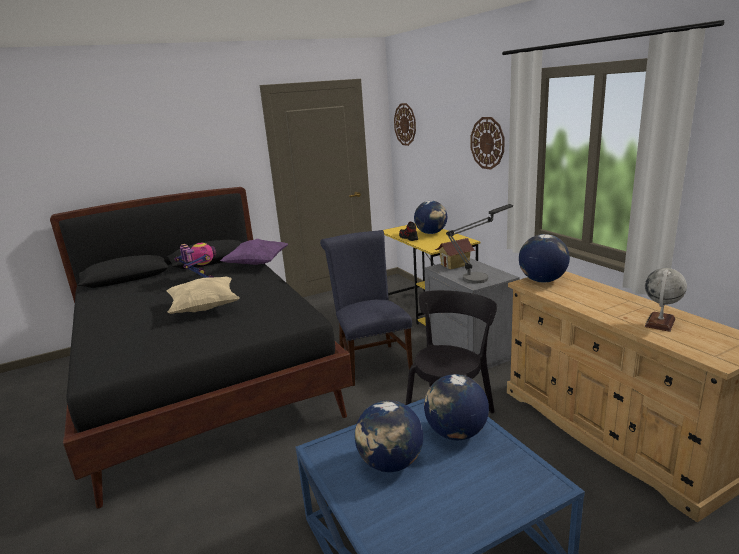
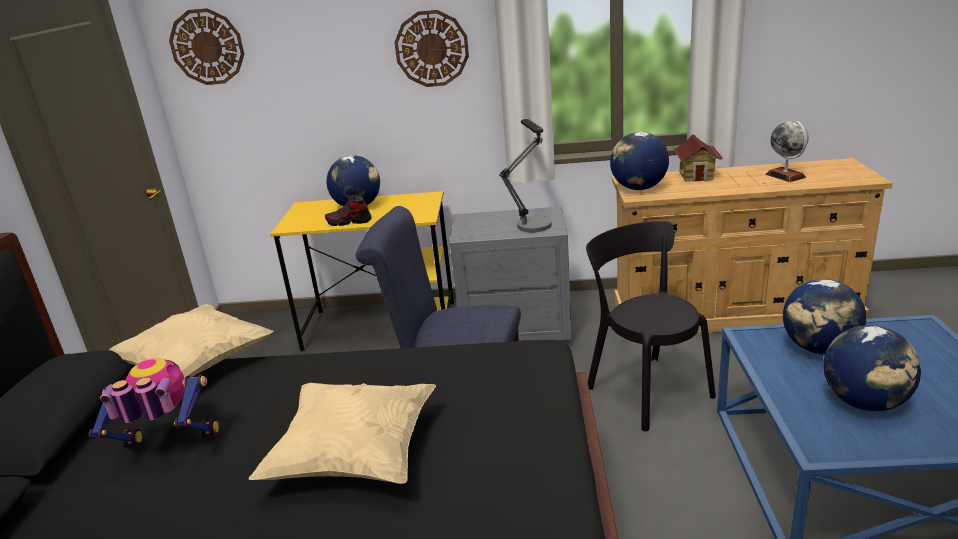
camera: 60 degrees left, 5 degrees up
(257, 264) = (196, 366): purple pillow -> beige pillow
(455, 265) = (472, 225): toy house -> toy house (696, 176)

